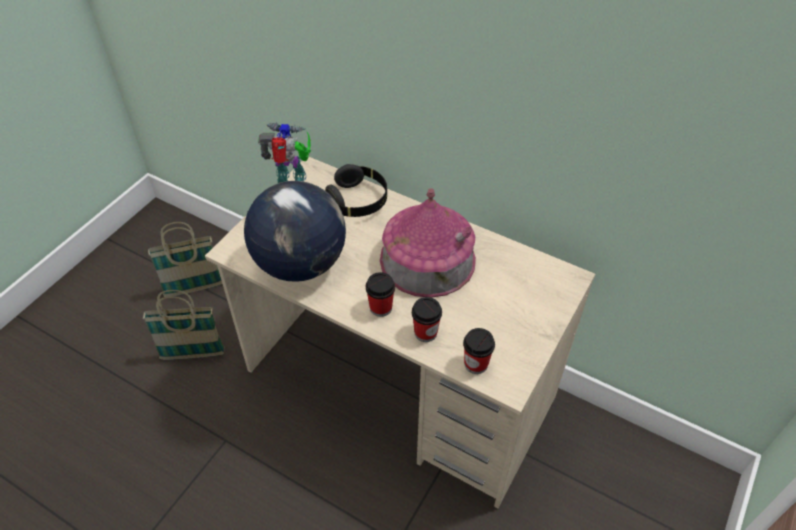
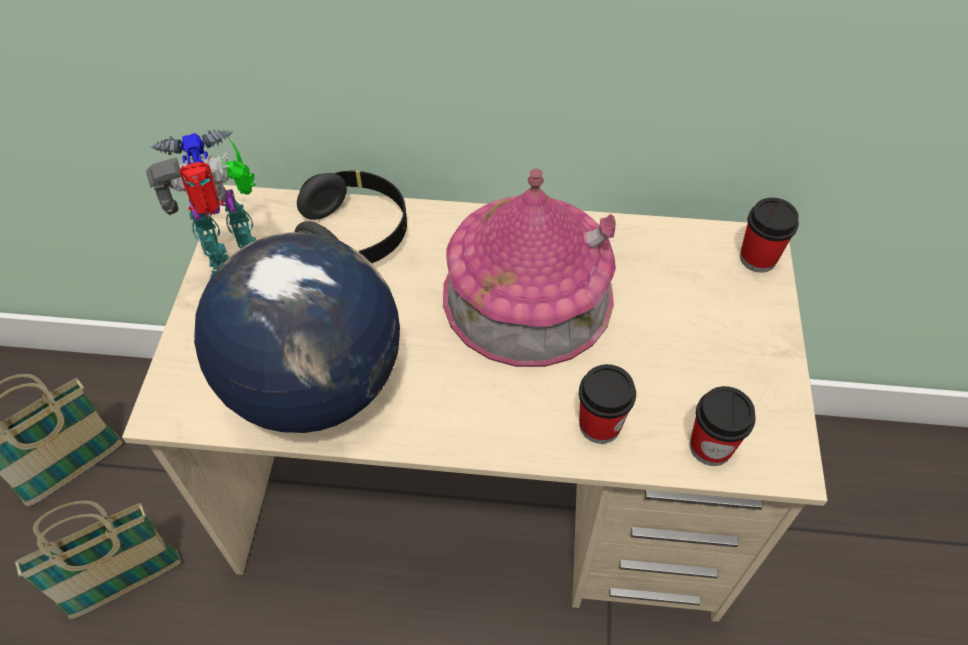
camera: 25 degrees left, 5 degrees up
(380, 308) = (500, 410): cup -> cup (757, 258)

